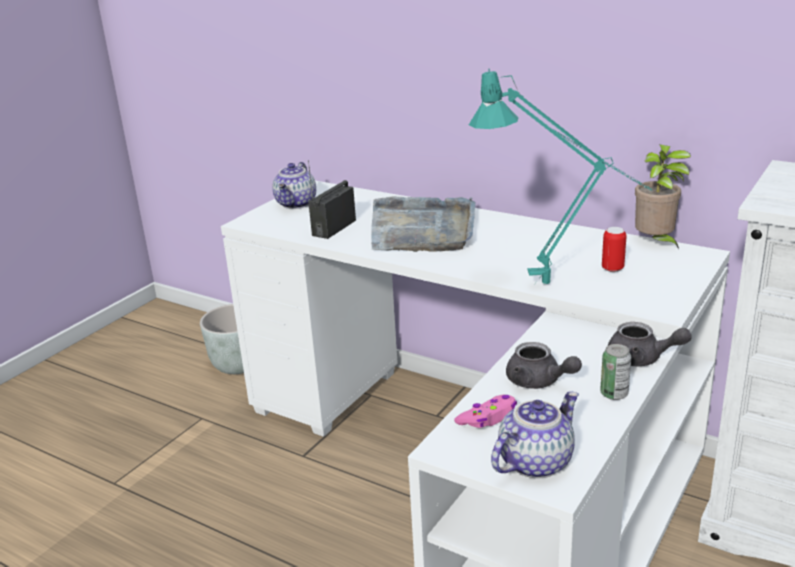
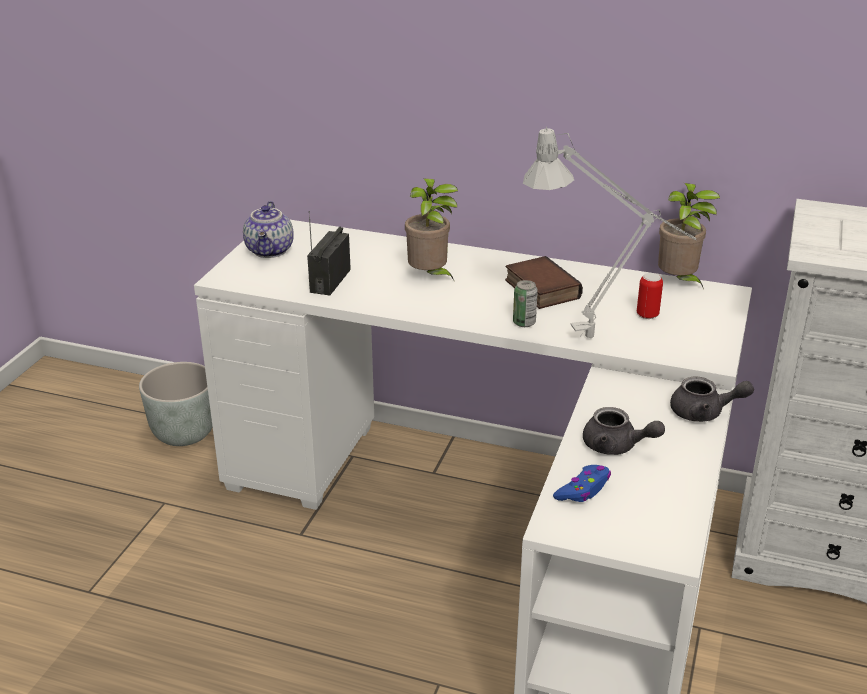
camera: 15 degrees left, 5 degrees up
(422, 229) = (430, 277): grey tray -> potted plant
(488, 418) = (583, 490): pink game controller -> blue game controller
(518, 243) = (539, 289): none -> book
(534, 461) = (645, 530): teapot -> none
(557, 285) = (600, 338): turquoise table lamp -> grey table lamp
(614, 394) = (692, 453): can -> can (524, 323)

